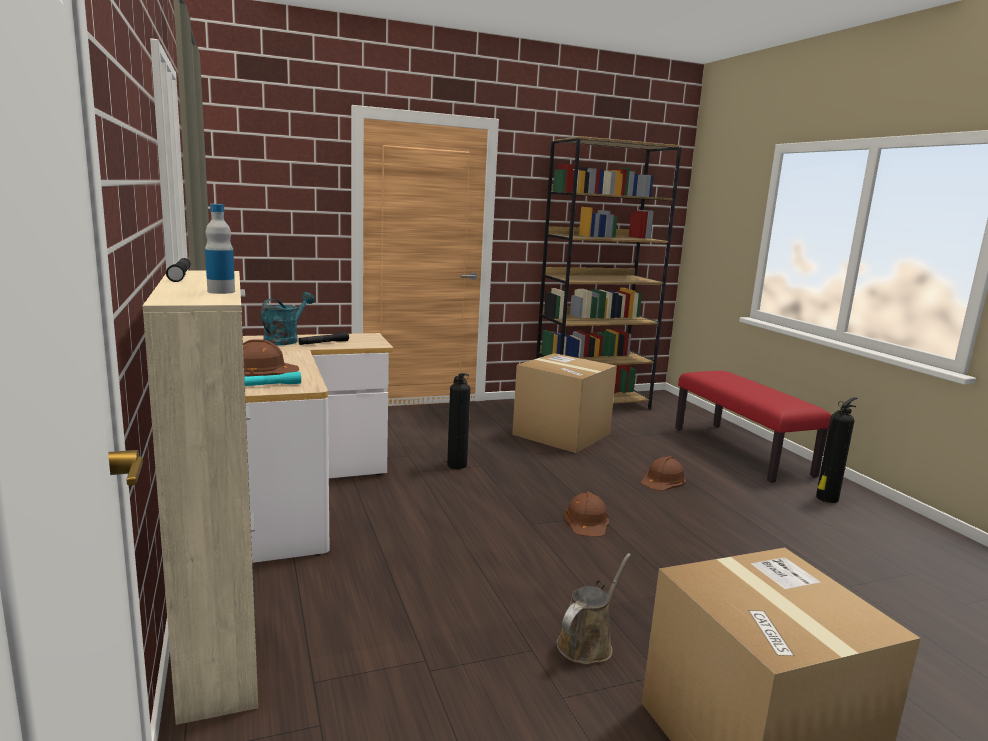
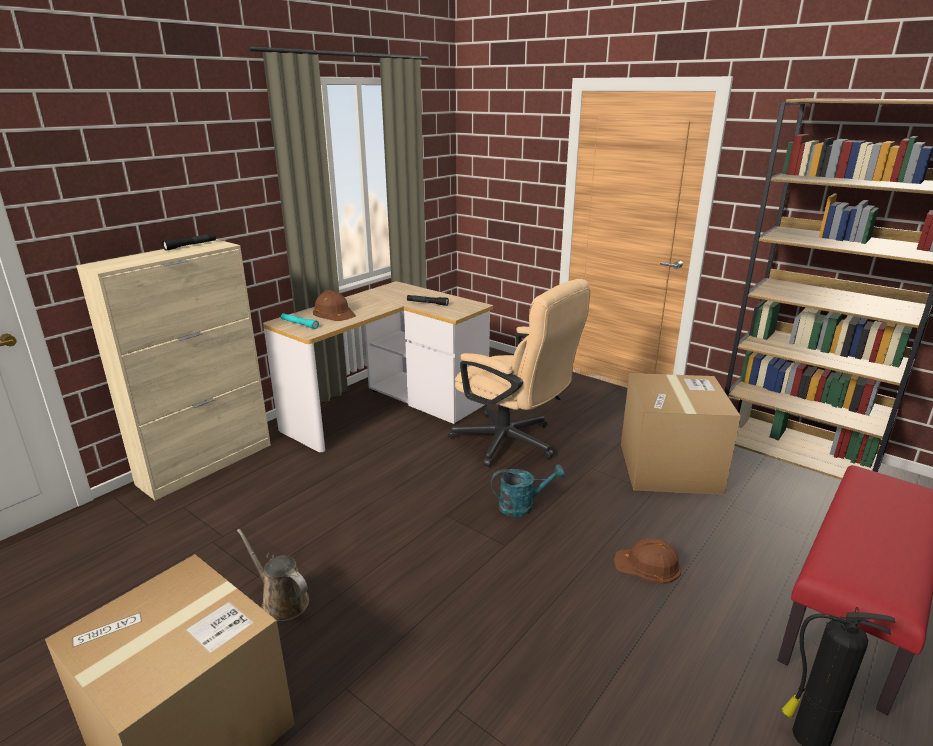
camera: 60 degrees right, 10 degrees up
(221, 291) = (139, 262): bottle -> none
(285, 340) = (416, 294): turquoise watering can -> turquoise watering can (522, 506)
(456, 465) = (513, 444): fire extinguisher -> beige office chair
(587, 521) = (485, 542): brown hard hat -> none
(587, 643) = (282, 601): brown watering can -> brown watering can turned 150 degrees counterclockwise

